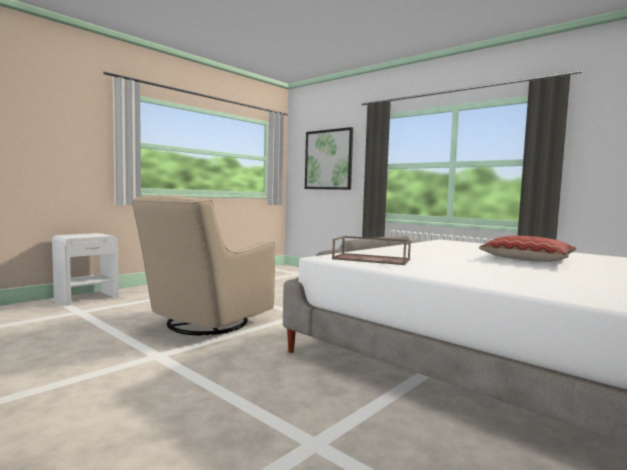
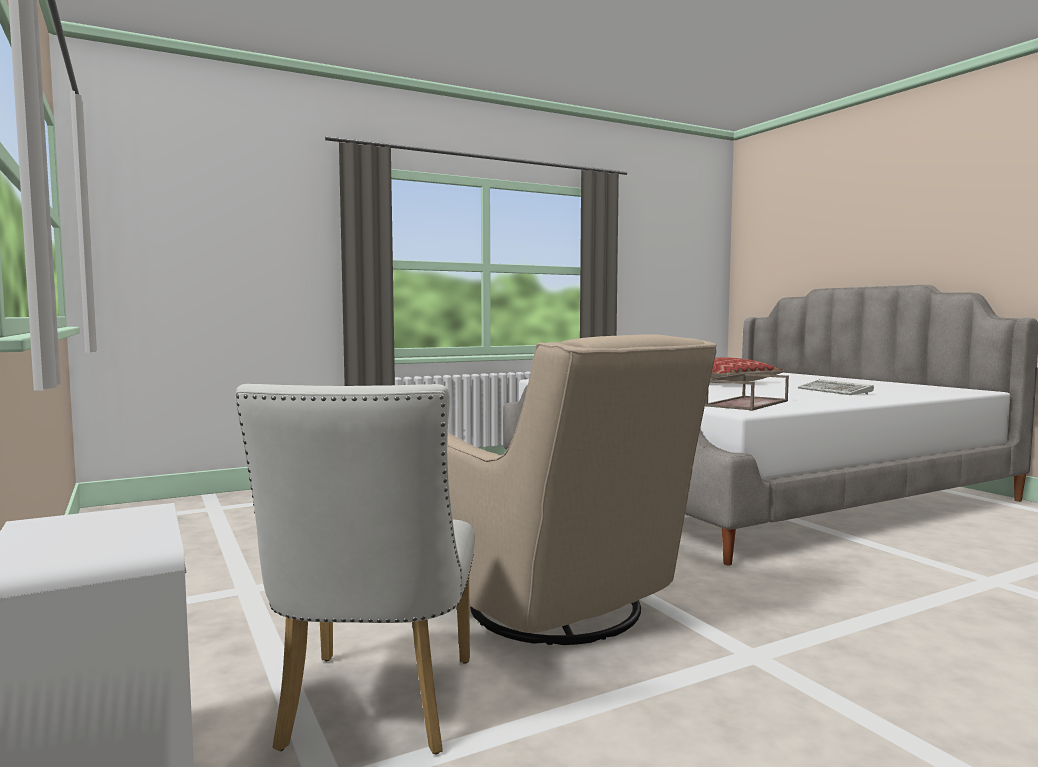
camera: 70 degrees left, 0 degrees up
(119, 311) = (374, 711): none -> white chair
(328, 159) = (224, 240): picture -> none
(524, 276) = (836, 391): none -> keyboard

